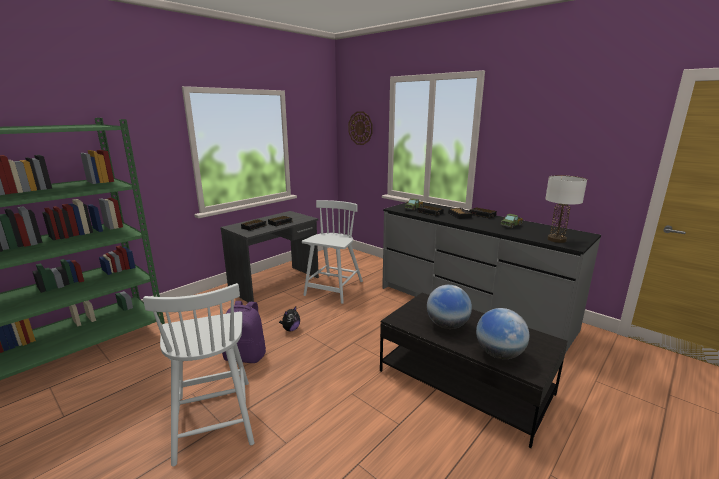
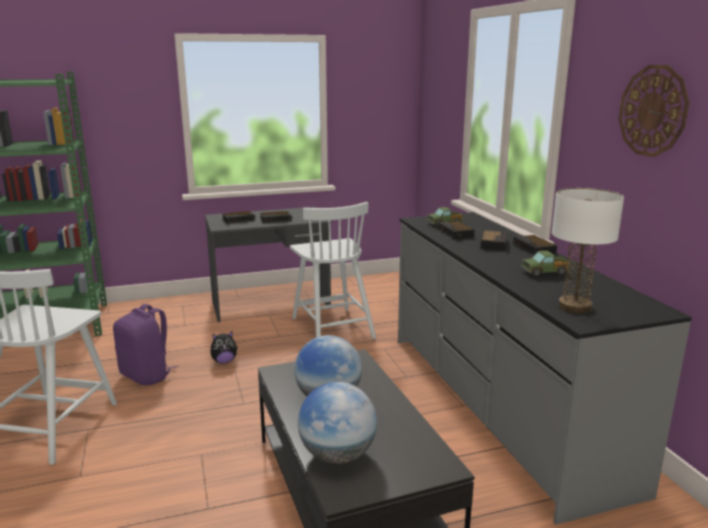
camera: 30 degrees right, 0 degrees up
(334, 289) = (332, 327): white chair -> white chair turned 105 degrees clockwise
(360, 128) = (440, 91): wall clock -> wall clock (653, 111)

